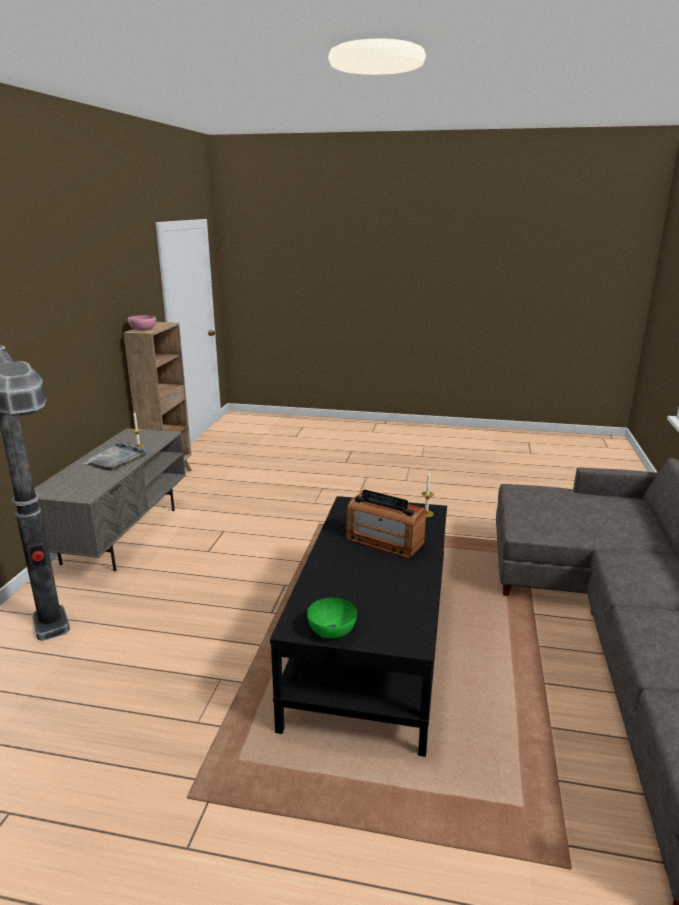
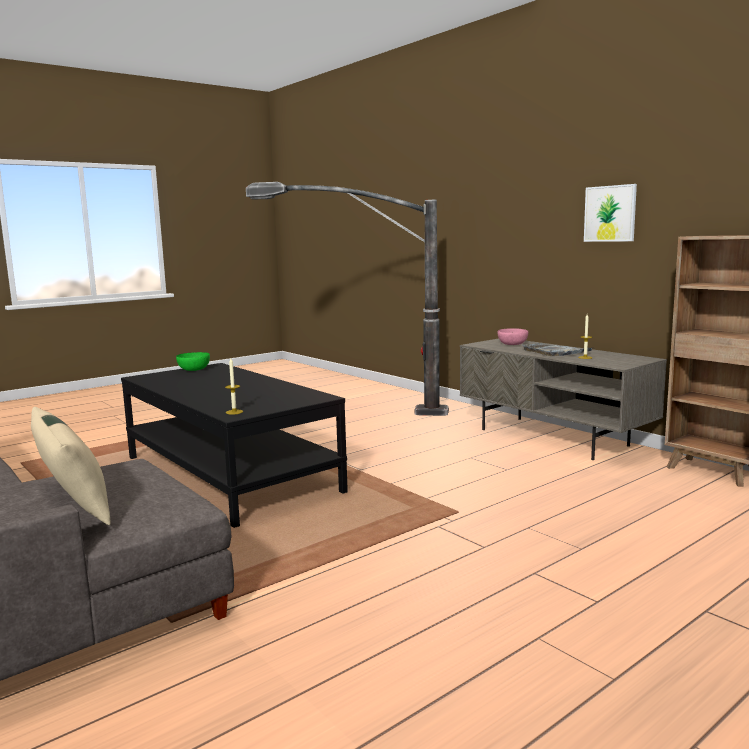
camera: 130 degrees right, 10 degrees down
(70, 328) = (610, 213): none -> picture
(143, 329) = (713, 235): pink bowl -> pink bowl (513, 344)
(384, 541) = (235, 393): radio -> none
(570, 506) = (73, 501): none -> beige pillow

